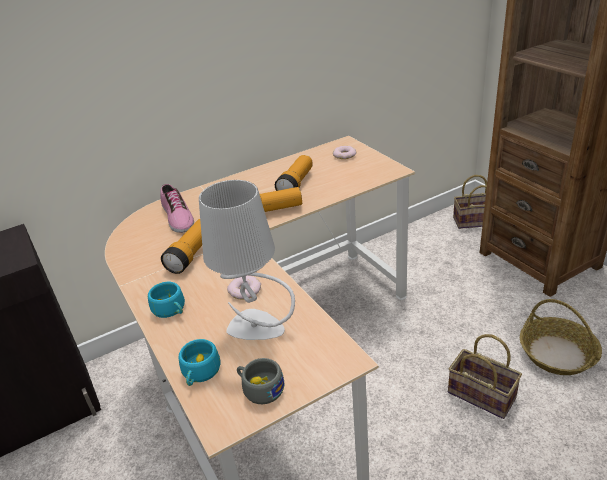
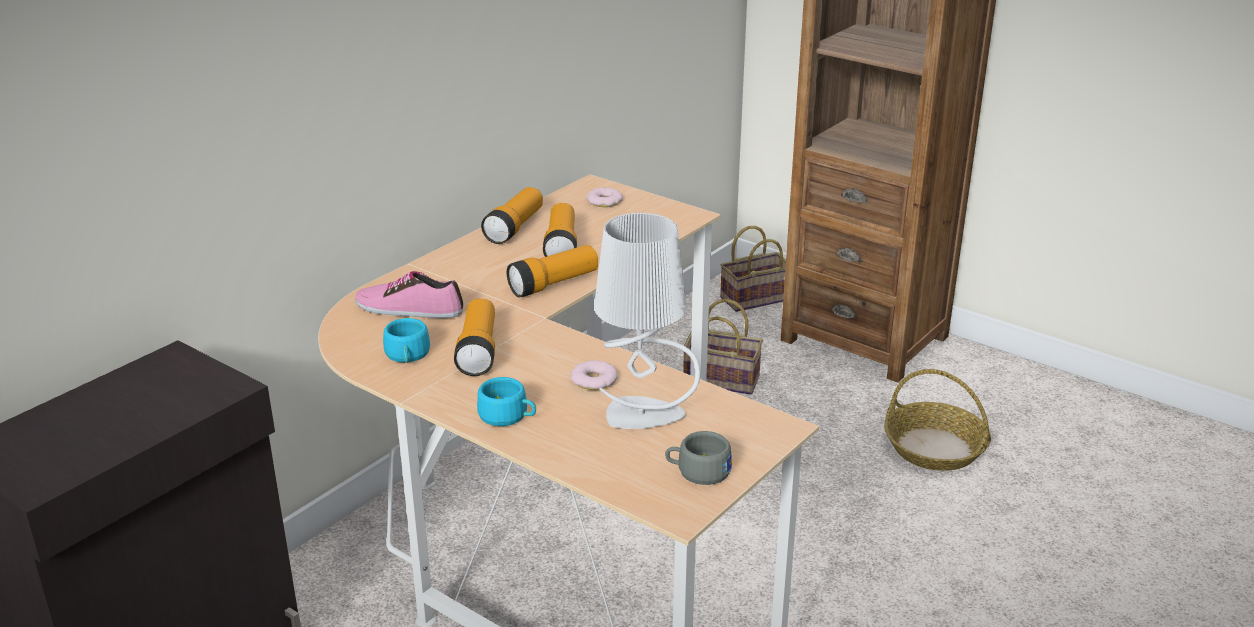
camera: 25 degrees left, 5 degrees down
(176, 217) = (409, 308): shoe -> shoe turned 150 degrees clockwise
(200, 373) = (609, 472): turquoise cup -> turquoise cup (407, 356)
(277, 168) = (515, 228): none -> flashlight
(483, 395) = (865, 512): basket -> basket (723, 379)

